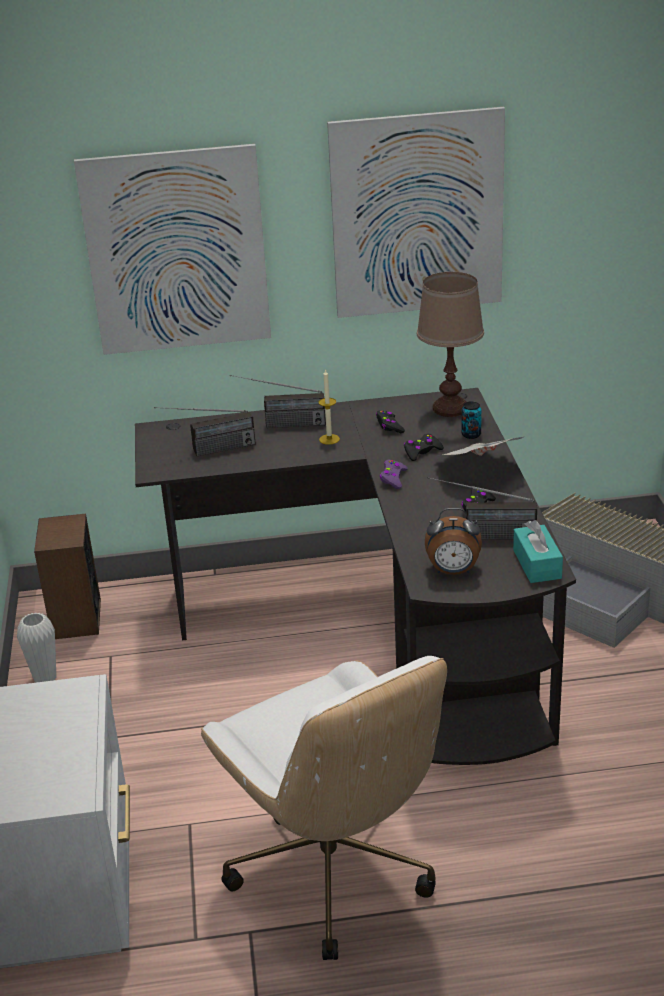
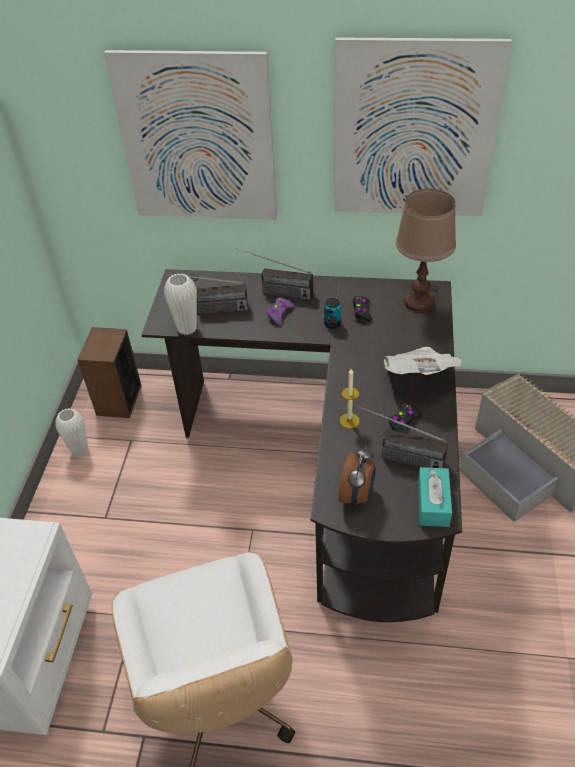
camera: 15 degrees right, 15 degrees up
(189, 470) = (187, 328): none -> white vase
(329, 439) = (308, 316): candle -> candle (349, 420)
(393, 478) = (344, 372): purple game controller -> purple game controller (279, 314)
(422, 452) = (378, 346): black game controller -> none
(453, 572) = (357, 495): alarm clock -> alarm clock turned 90 degrees counterclockwise
(471, 434) = (426, 335): can -> can (332, 324)

